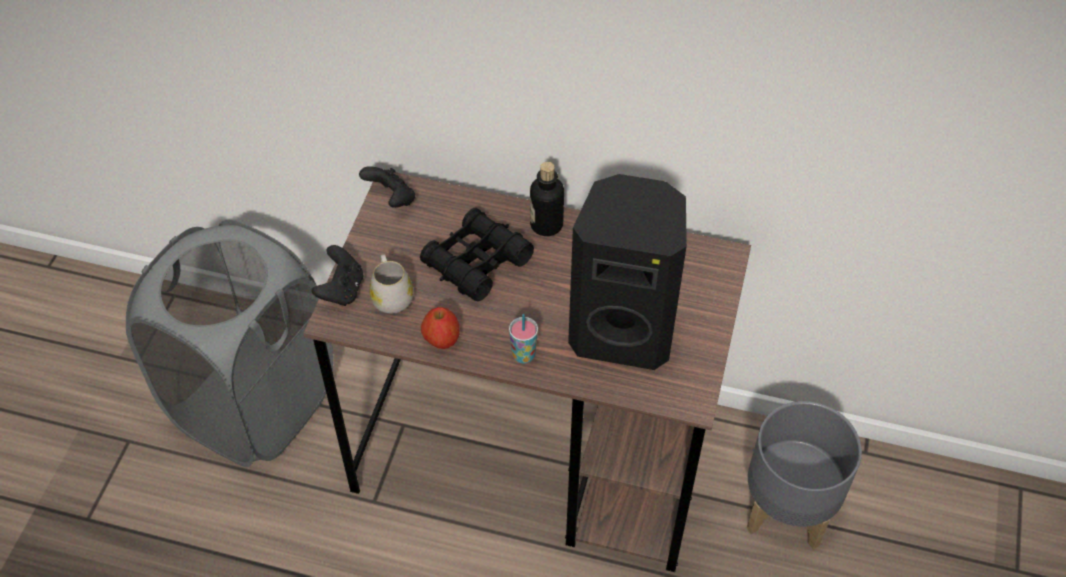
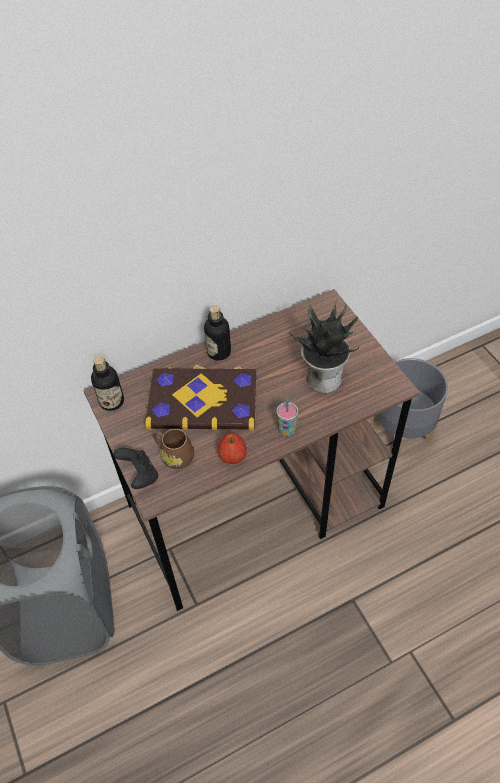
camera: 40 degrees left, 0 degrees up
(391, 199) = (111, 401): black game controller -> bottle
(391, 295) = (174, 455): white mug -> brown mug
(476, 262) = (203, 400): black binoculars -> book
(623, 331) = (323, 378): black speaker -> potted plant

